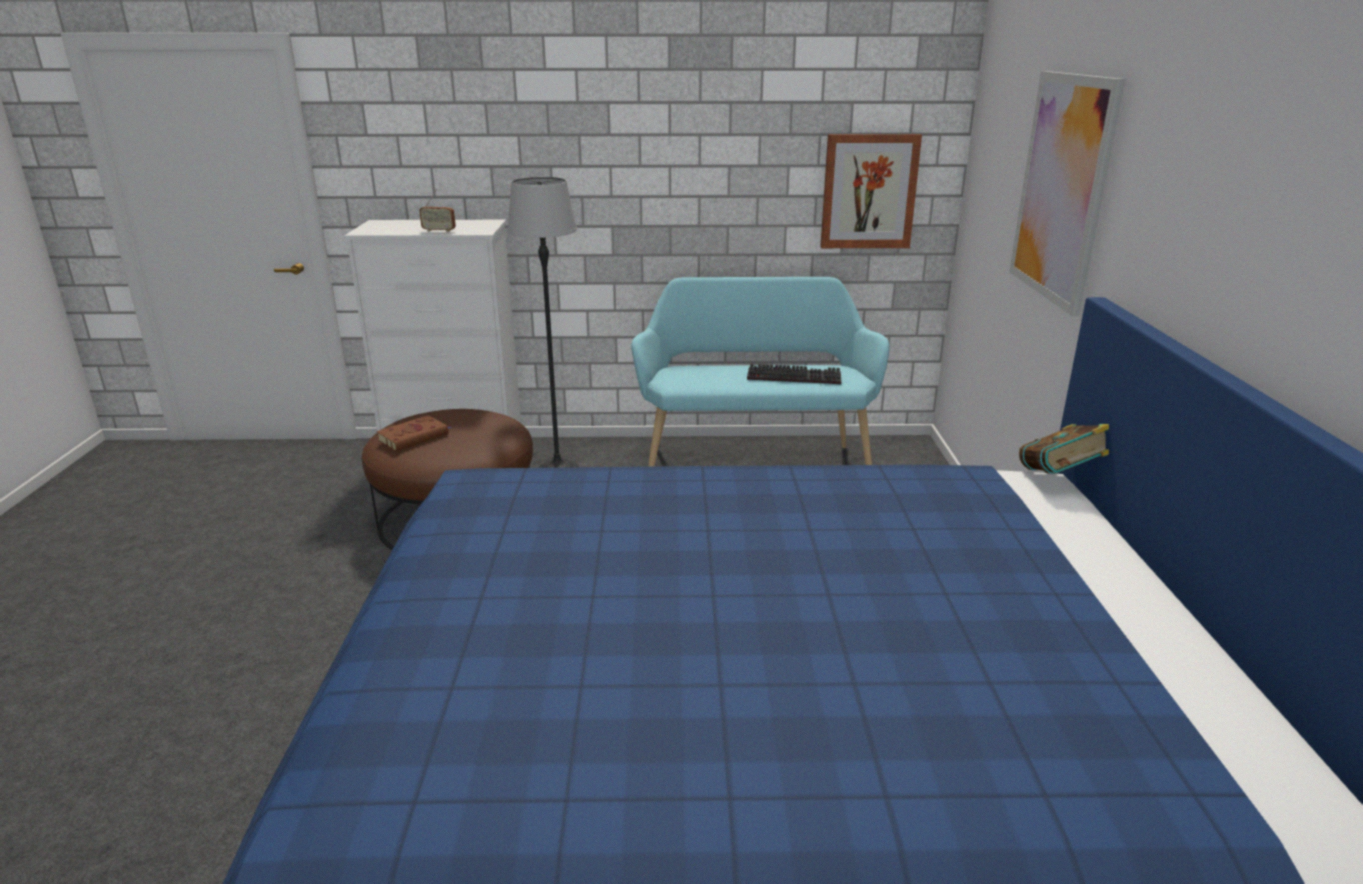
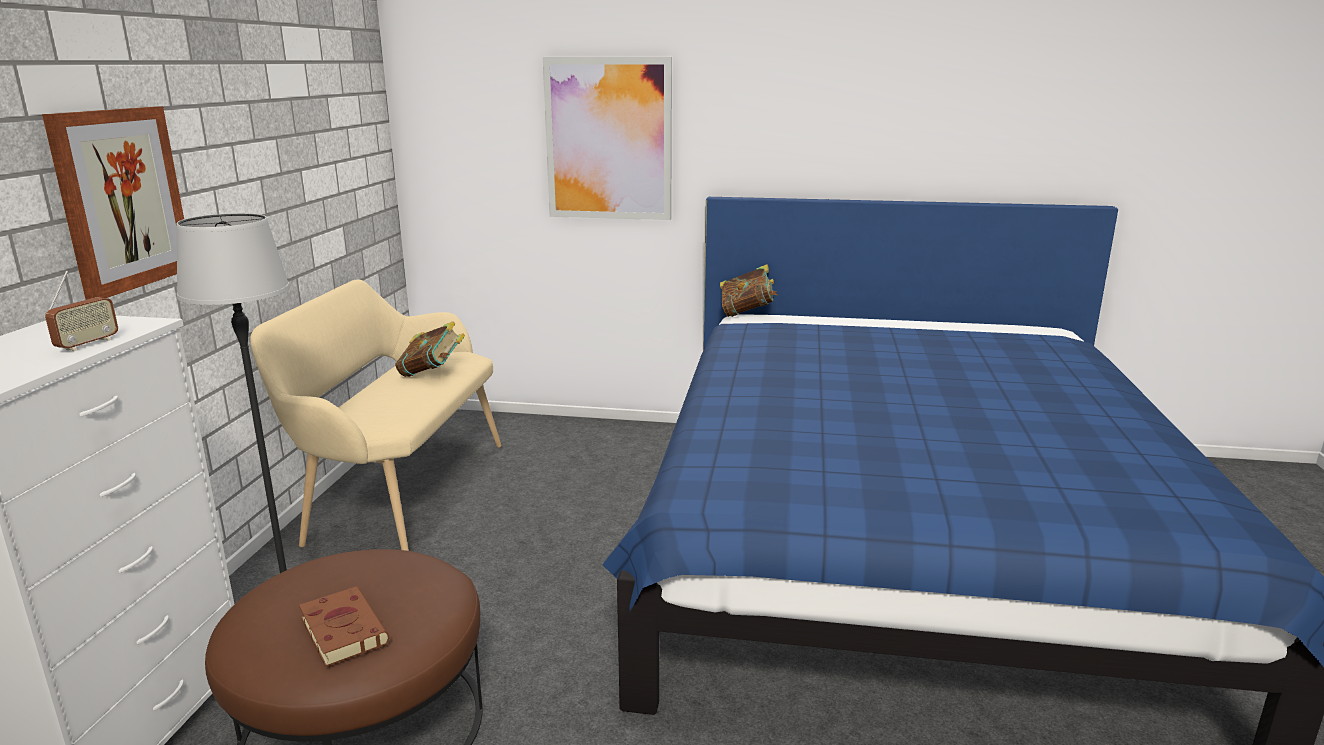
camera: 80 degrees left, 5 degrees down
(754, 463) = (399, 492): turquoise bench -> beige bench
(795, 376) = (432, 373): keyboard -> book
(869, 192) = (353, 186): picture -> picture (121, 199)

